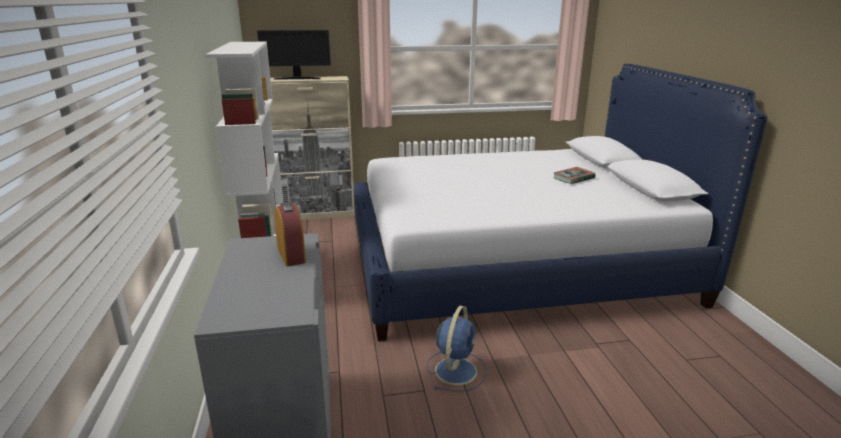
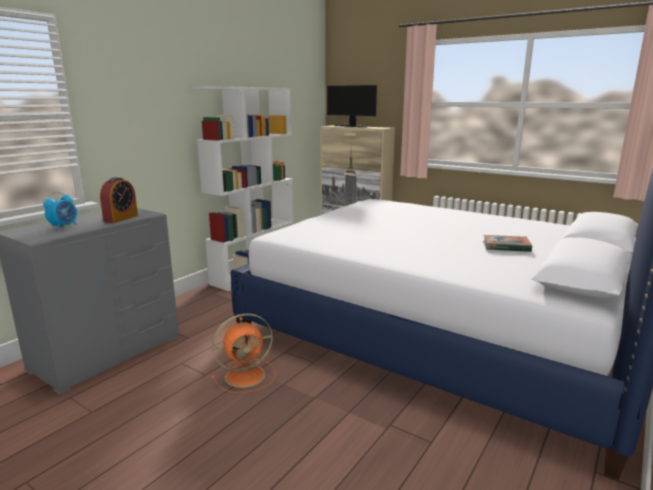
camera: 45 degrees right, 5 degrees down
(263, 289) = (64, 226): none -> alarm clock
(456, 370) = (247, 375): blue fan -> orange fan

